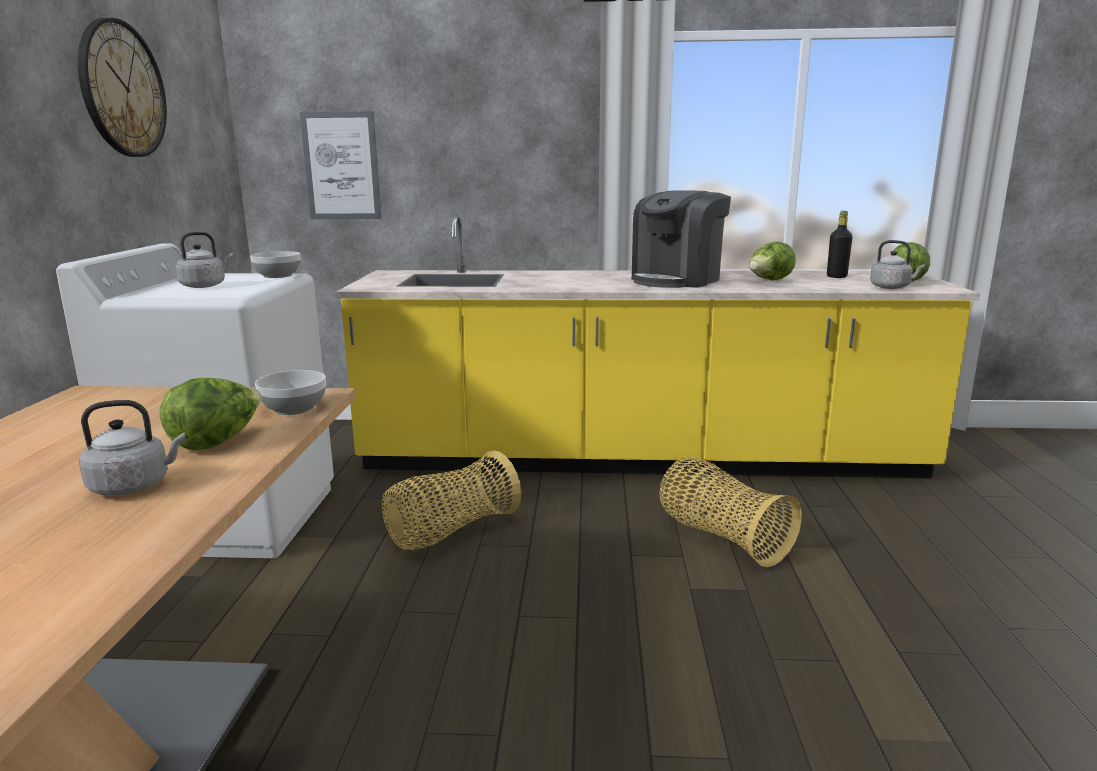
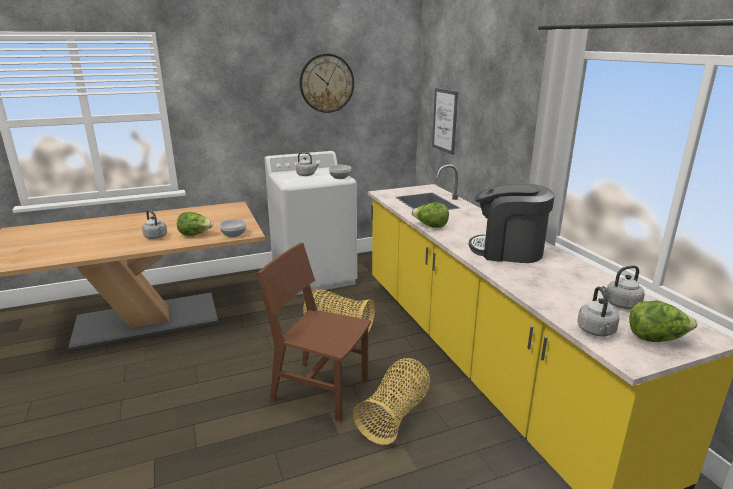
camera: 65 degrees right, 5 degrees up
(626, 584) = (320, 389): none -> brown chair
(769, 281) = (552, 279): lettuce -> lettuce (430, 226)
(836, 277) = (620, 304): black bottle -> grey kettle

